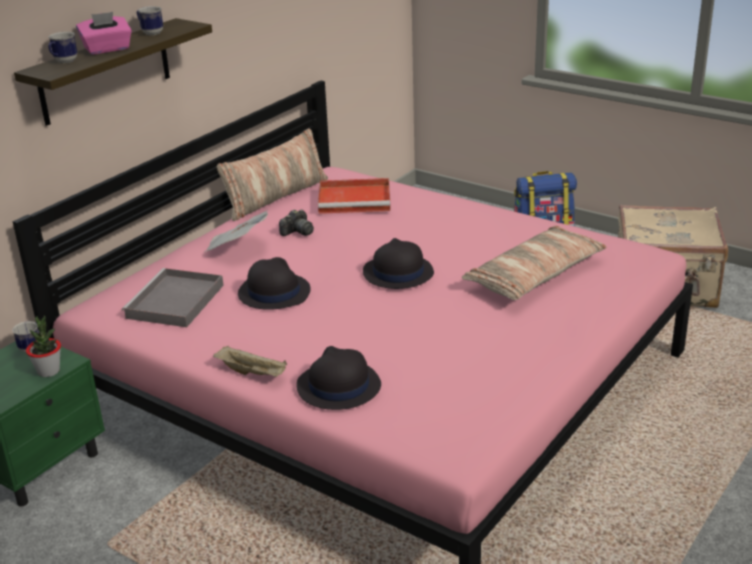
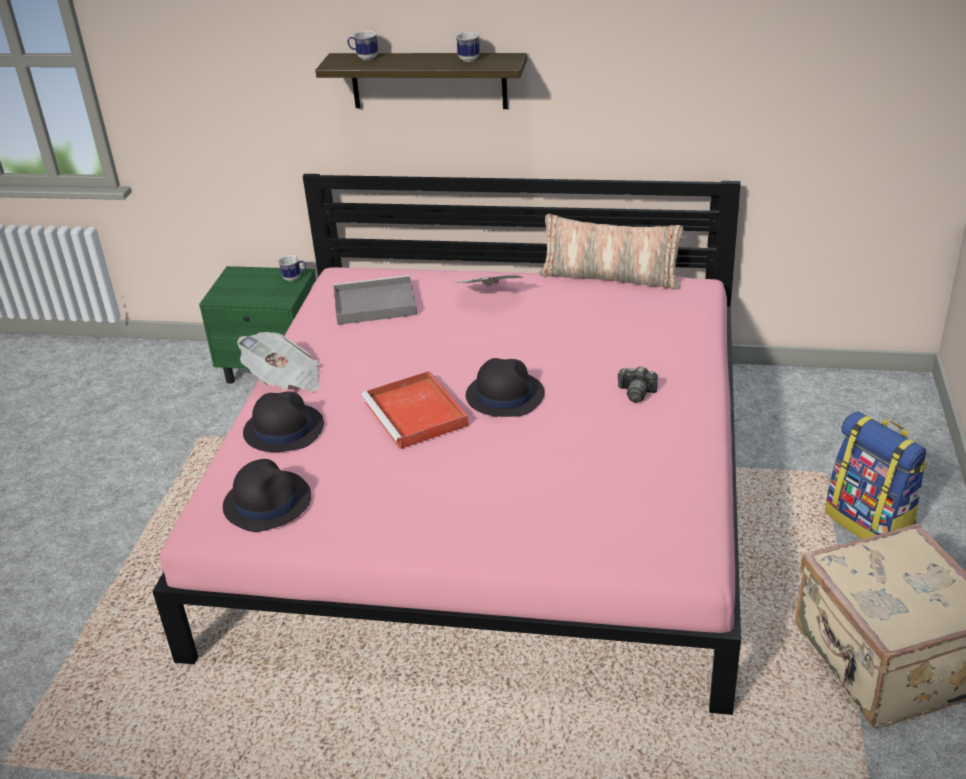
camera: 65 degrees right, 5 degrees up
(49, 371) = (265, 298): potted plant -> none
(107, 49) = (409, 60): pink tissue box -> none
(253, 373) = (285, 380): beige tray -> newspaper
(273, 292) = (421, 343): black hat -> black hat (267, 501)
(298, 232) = (545, 314): camera -> camera (636, 393)
(356, 199) = (642, 319): red tray -> red tray (417, 414)
(536, 276) = (568, 485): pillow -> none

